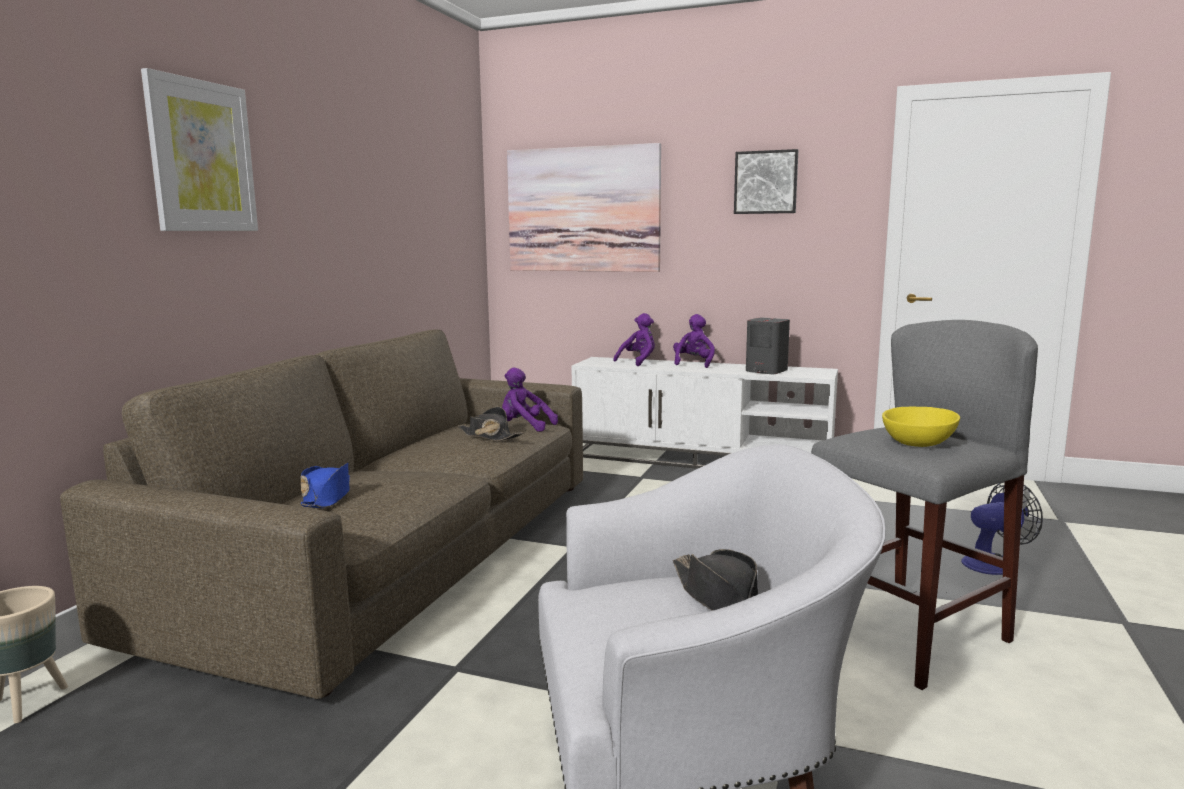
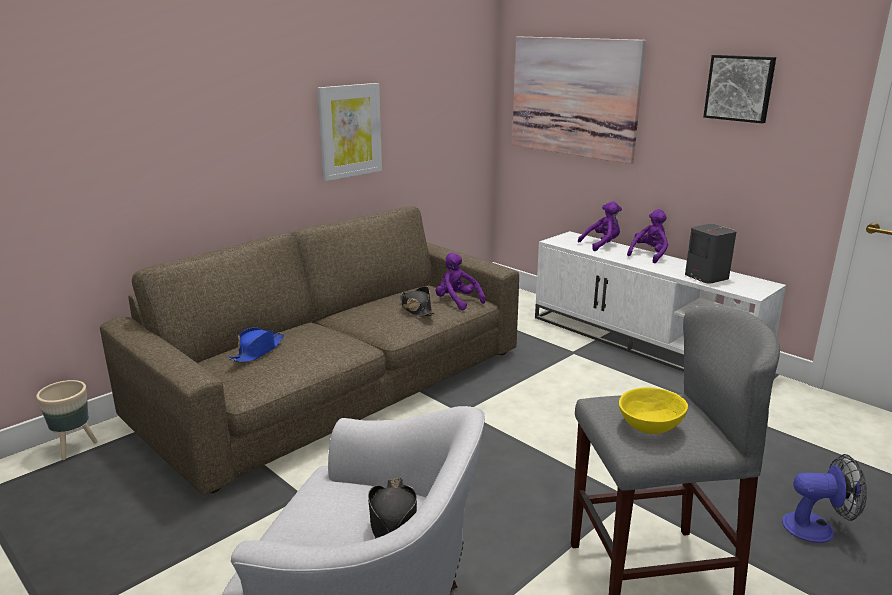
camera: 25 degrees right, 10 degrees up
(201, 156) = (208, 89): picture -> picture (350, 131)

